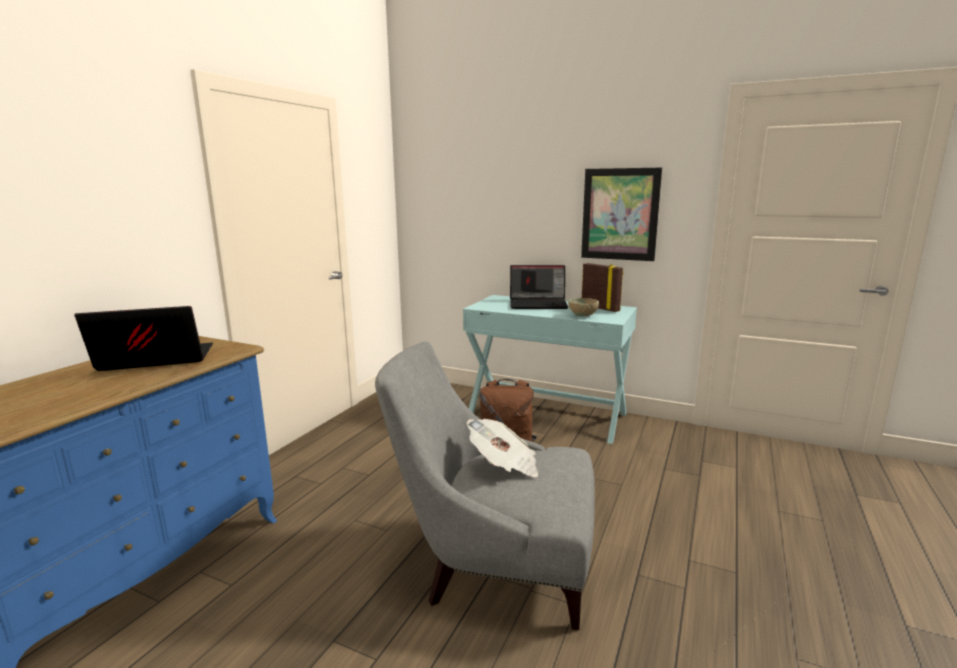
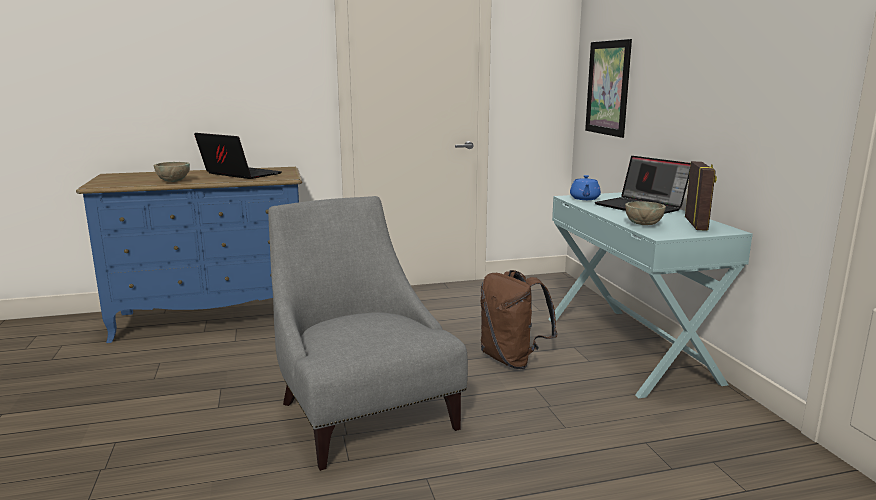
camera: 50 degrees right, 0 degrees up
(88, 397) = (173, 181): none -> beige bowl
(489, 306) = (584, 199): none -> blue teapot
(504, 465) = (372, 319): newspaper -> none
(620, 214) = (749, 96): picture -> picture (608, 88)

